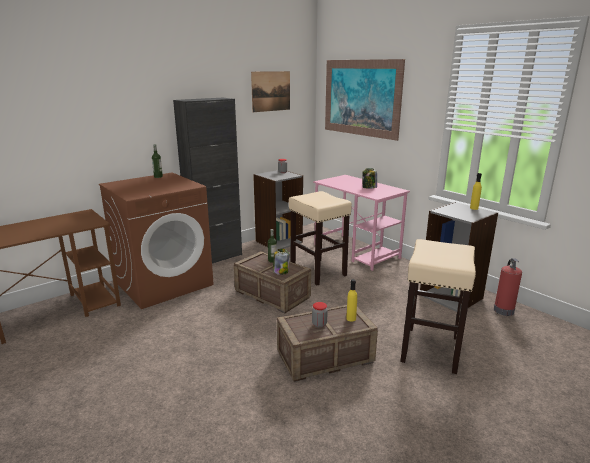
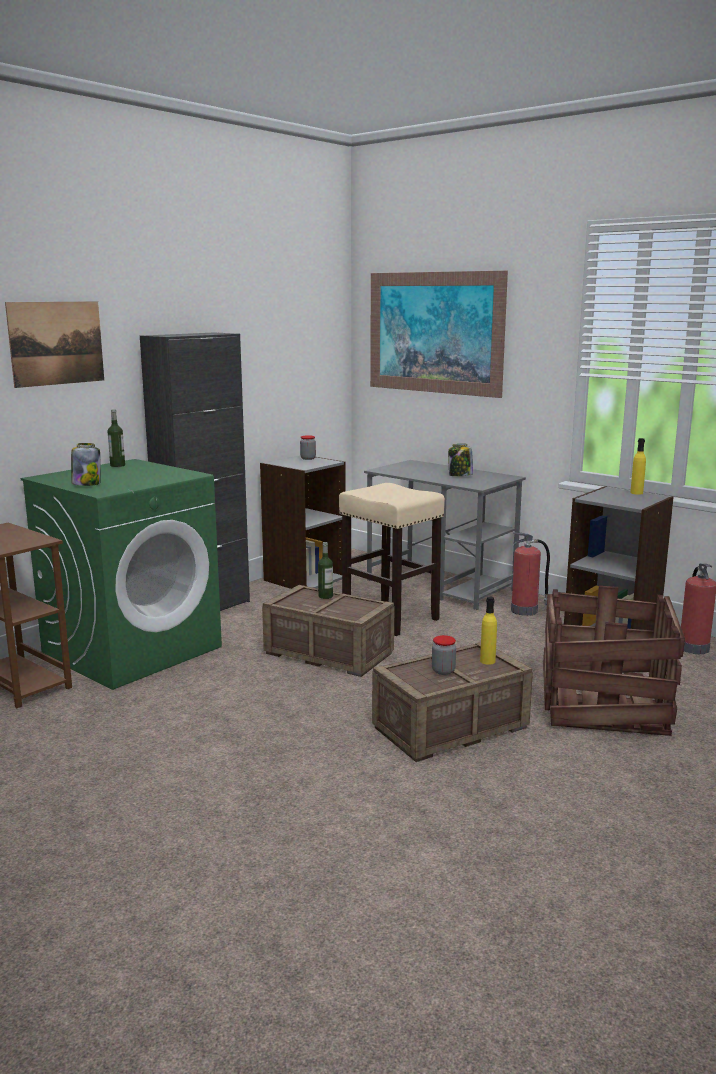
camera: 10 degrees left, 5 degrees down
(164, 283) = (133, 650): brown washing machine -> green washing machine
(271, 91) = (284, 323): picture -> picture (56, 343)
(281, 271) = (347, 610): jar -> jar (86, 484)
(356, 251) = (441, 585): pink desk -> grey desk
(402, 273) = (525, 610): none -> fire extinguisher
(430, 348) = (604, 703): beige stool -> crate

